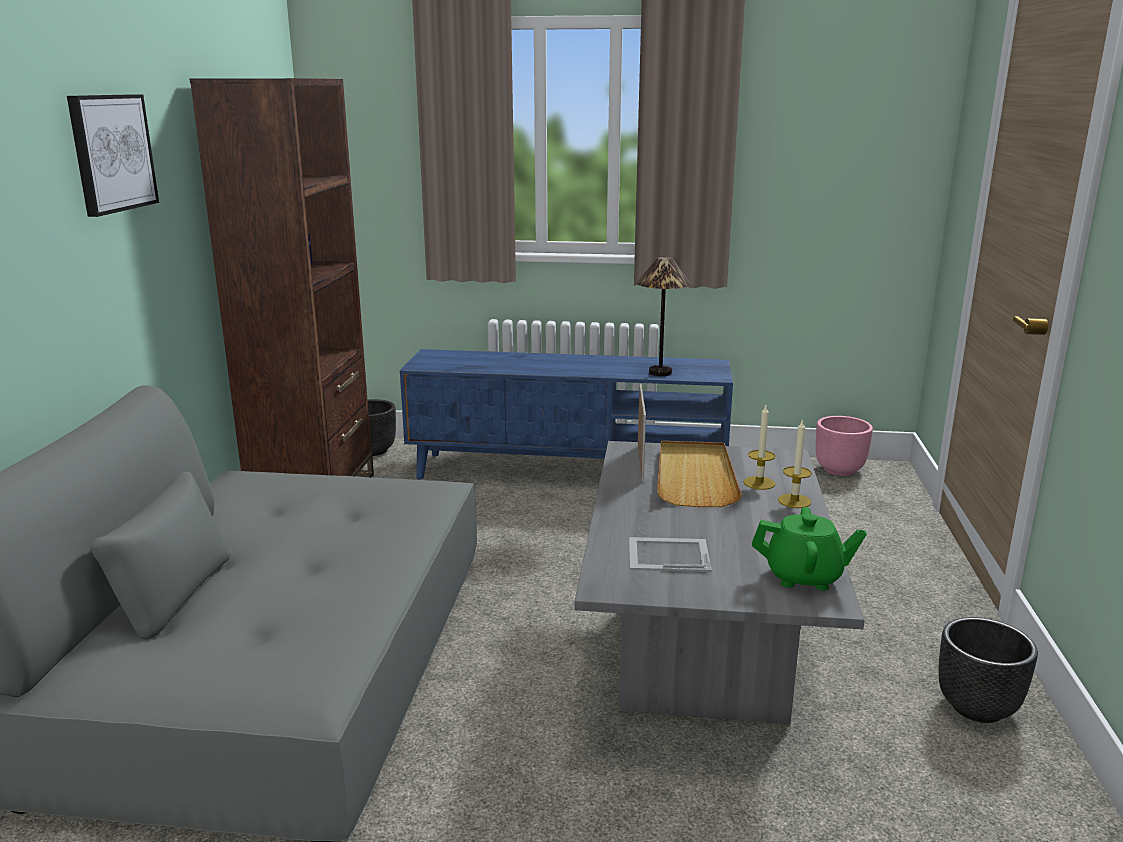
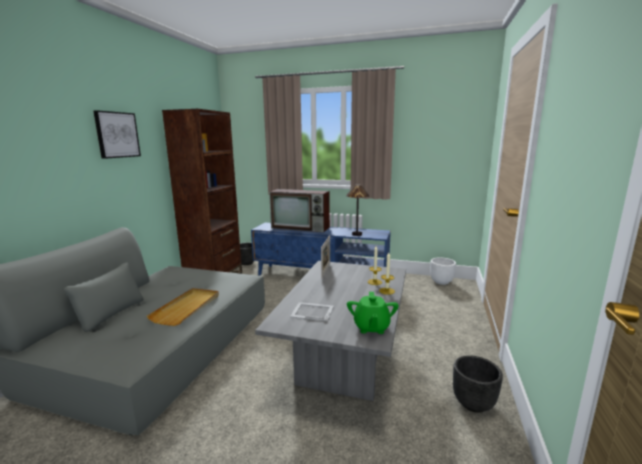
camera: 10 degrees right, 5 degrees down
(520, 360) = (301, 227): none -> television
(695, 477) = (346, 277): beige tray -> beige tray (187, 308)
(804, 577) = (371, 327): green teapot -> green teapot turned 75 degrees clockwise
(840, 470) = (441, 282): pink planter -> white planter

